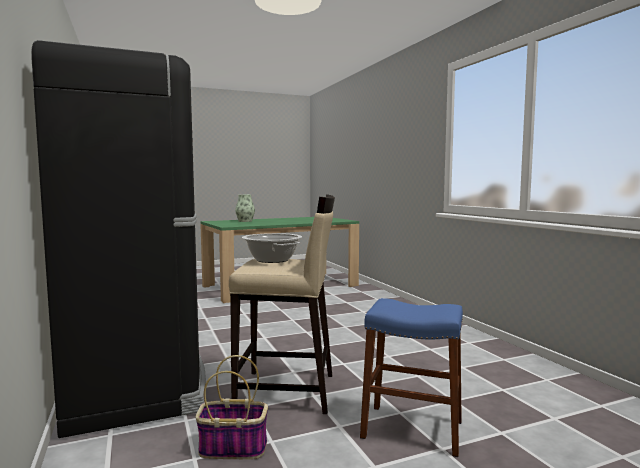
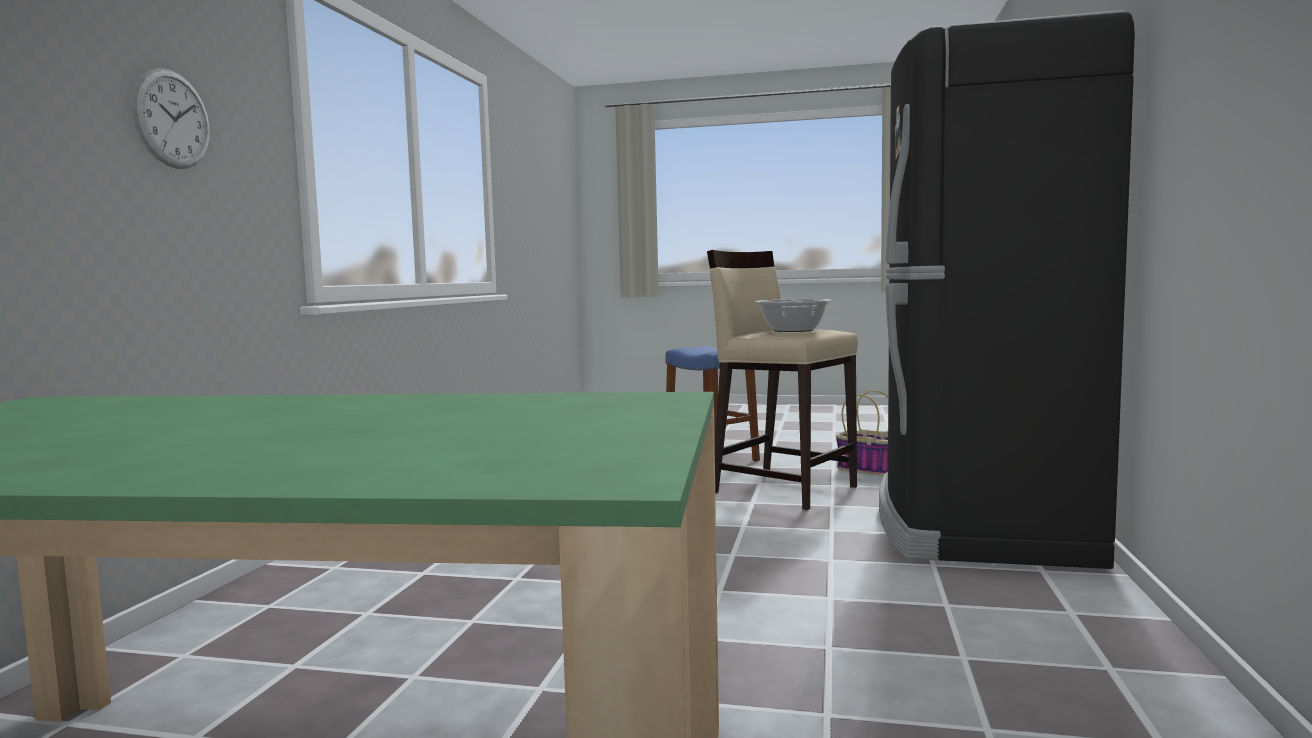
camera: 145 degrees left, 0 degrees up
(245, 221) = (403, 446): vase -> none
(406, 149) = (172, 119): none -> wall clock

